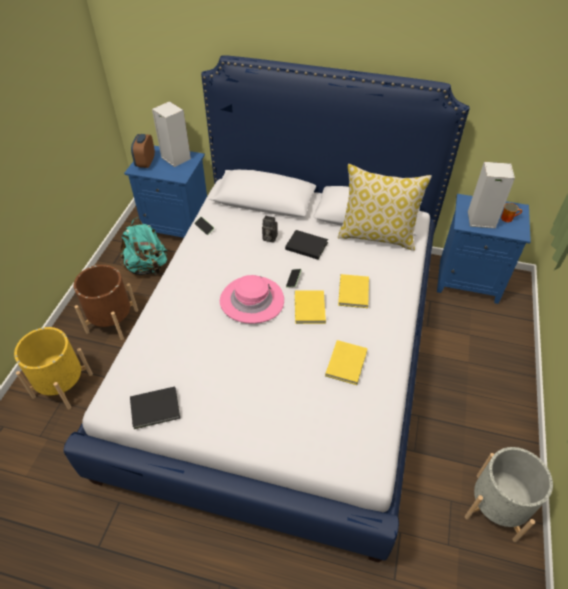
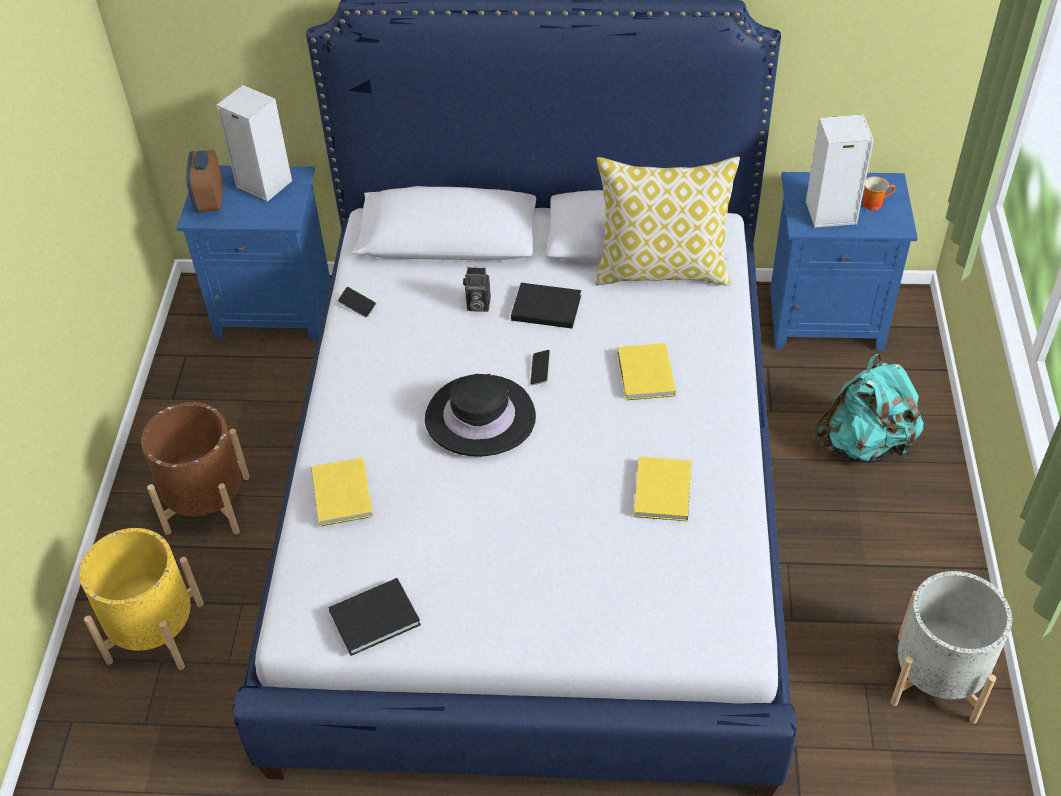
camera: 10 degrees left, 0 degrees up
(147, 267) = (241, 395): turquoise backpack -> turquoise backpack (865, 444)
(252, 301) = (480, 418): pink hat -> black hat
(309, 309) = (579, 415): yellow book -> yellow book (341, 496)

